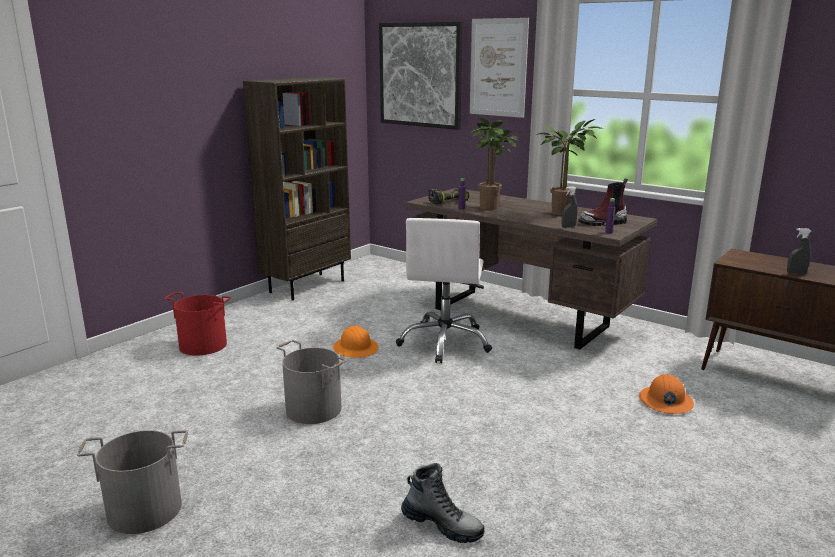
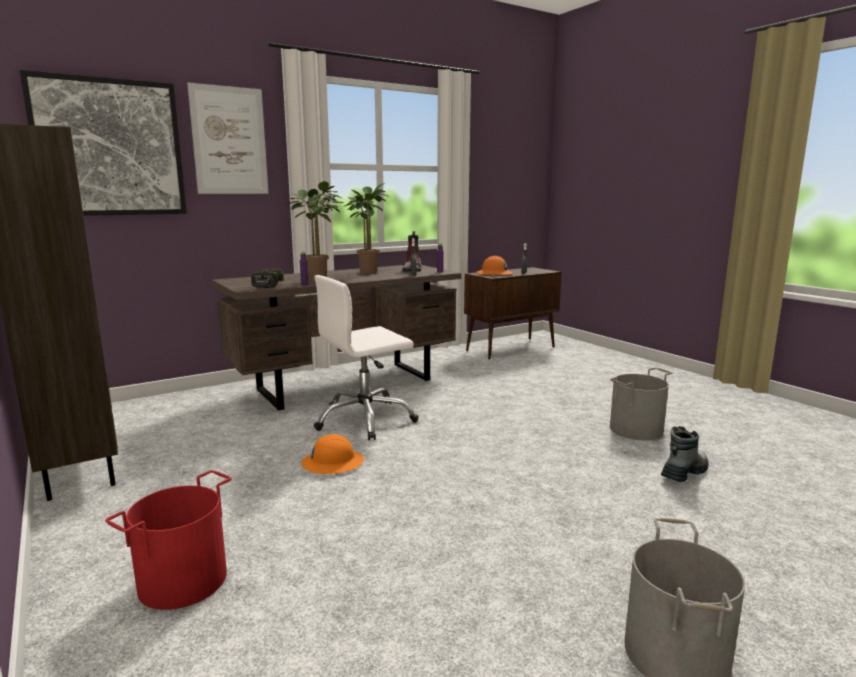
camera: 70 degrees left, 5 degrees down
(313, 409) = (467, 506): grey bucket -> grey bucket (636, 430)
(445, 342) = (365, 419): white office chair -> white office chair turned 120 degrees clockwise
(665, 401) = (527, 376): orange hard hat -> orange hard hat (494, 274)

